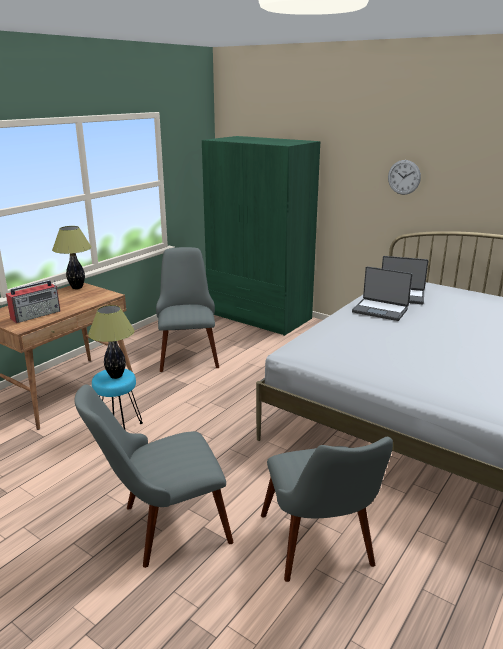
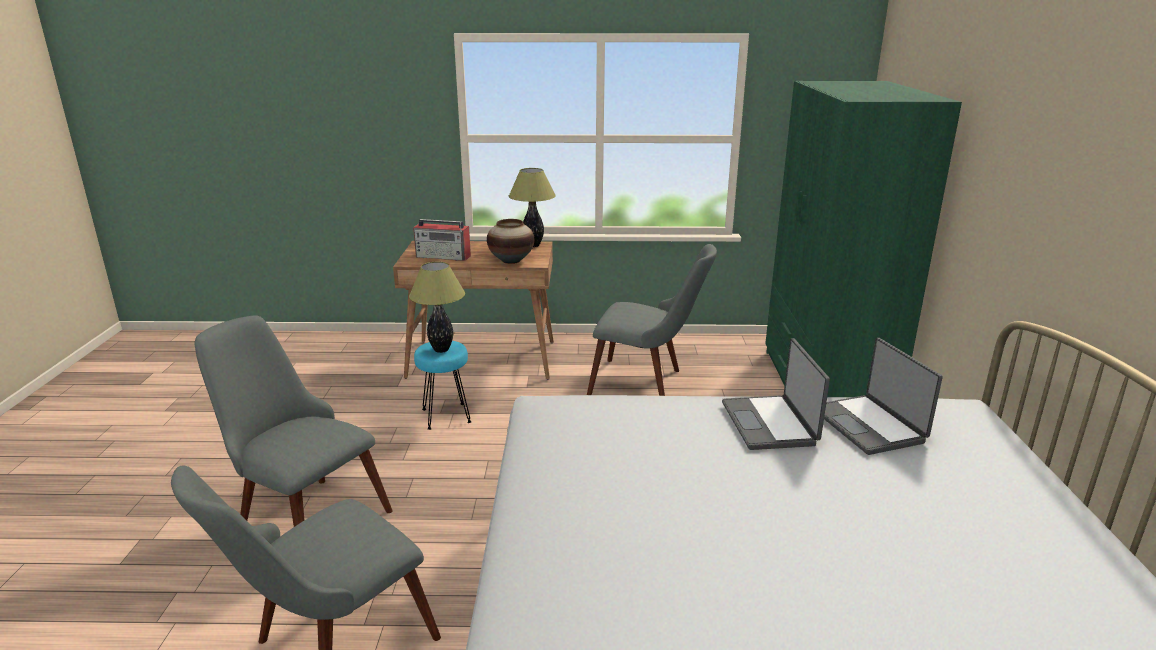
camera: 55 degrees right, 0 degrees up
(91, 299) = (511, 261): none -> vase
(188, 353) = (648, 383): grey chair -> grey chair turned 60 degrees clockwise
(404, 177) = (1054, 198): wall clock -> none

